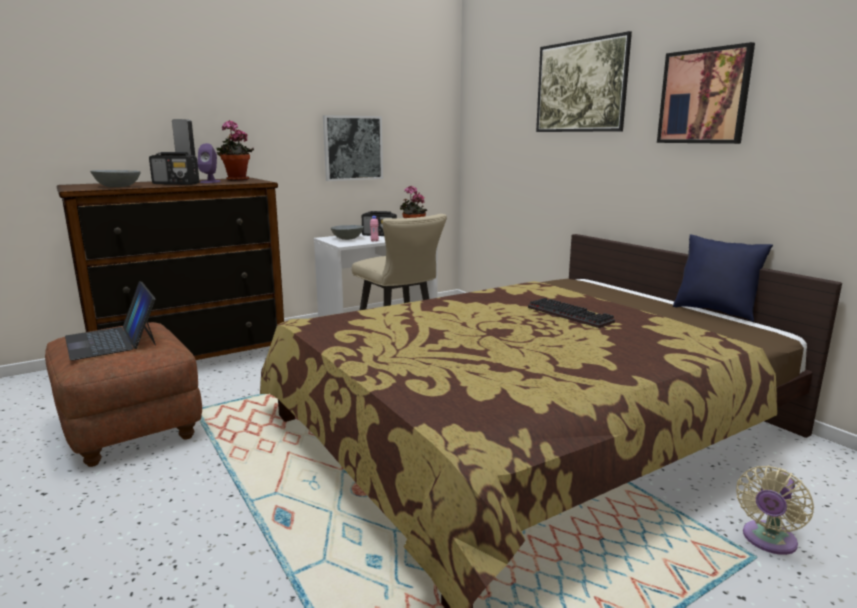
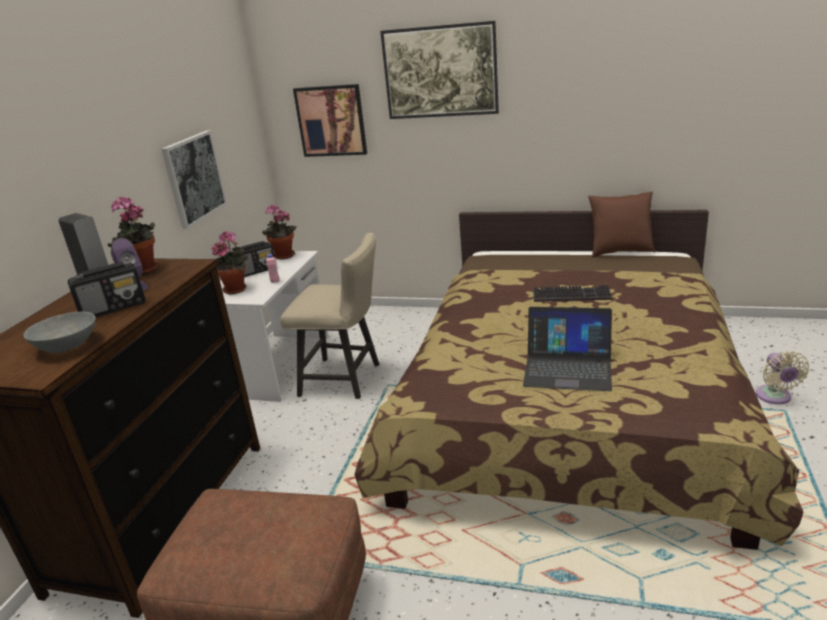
camera: 40 degrees left, 10 degrees up
(112, 340) = (250, 535): laptop -> laptop (568, 367)
(348, 238) = (237, 289): grey bowl -> potted plant
(703, 96) = (579, 80): picture -> picture (331, 121)
(714, 312) = (620, 251): blue pillow -> brown pillow

